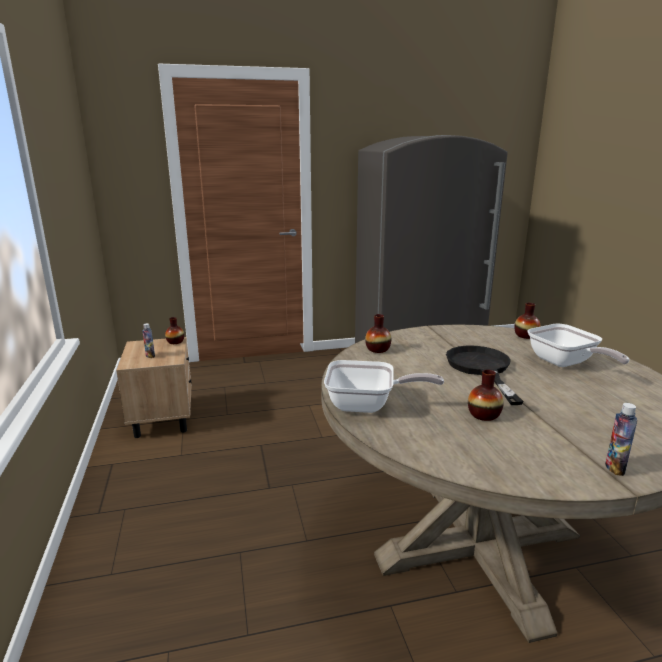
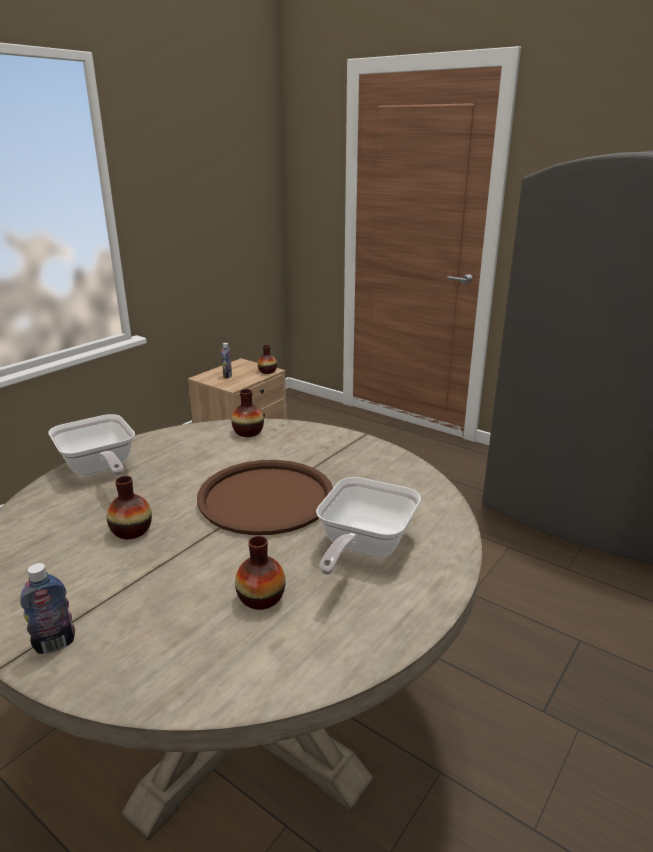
camera: 50 degrees right, 5 degrees up
(481, 369) = (265, 498): black frying pan -> brown tray
(525, 335) = (432, 497): vase -> vase (261, 598)

